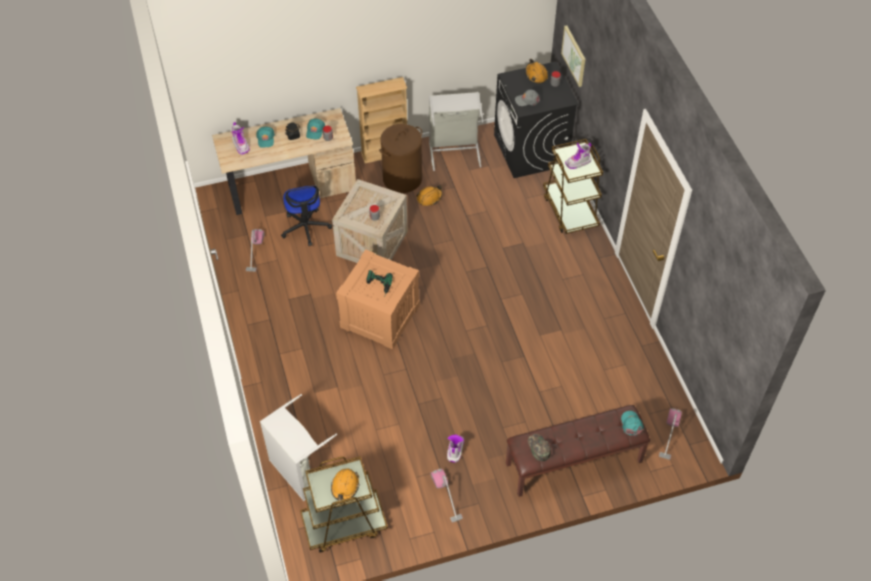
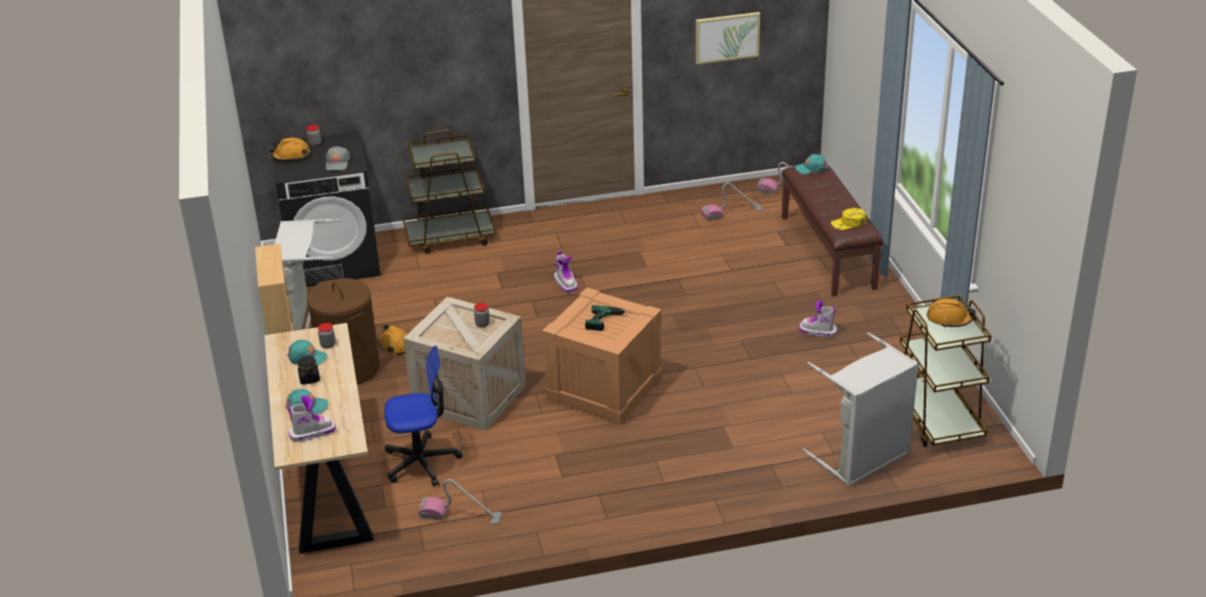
camera: 85 degrees left, 20 degrees down
(446, 496) = (884, 339): vacuum cleaner -> vacuum cleaner (731, 212)
(538, 448) = (848, 223): green cap -> yellow cap
(574, 55) = (315, 85): picture -> picture (727, 37)
(578, 162) = (443, 152): boot -> boot (566, 283)

